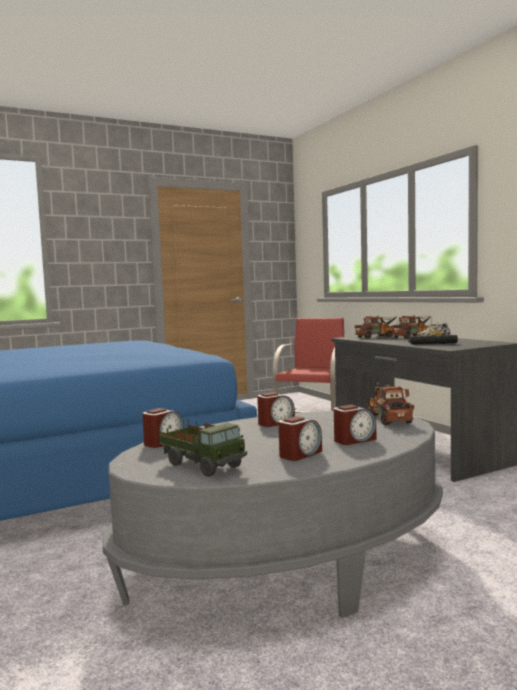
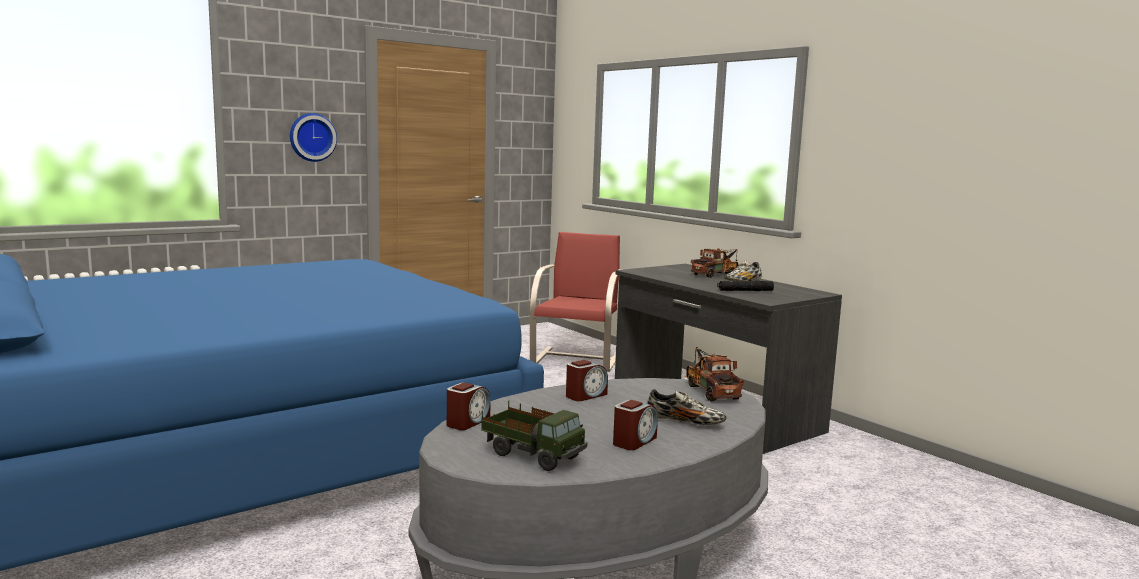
camera: 10 degrees left, 5 degrees up
(112, 258) = (312, 137): none -> wall clock
(354, 440) = (685, 422): alarm clock -> shoe
(378, 337) = (673, 271): toy truck -> none

